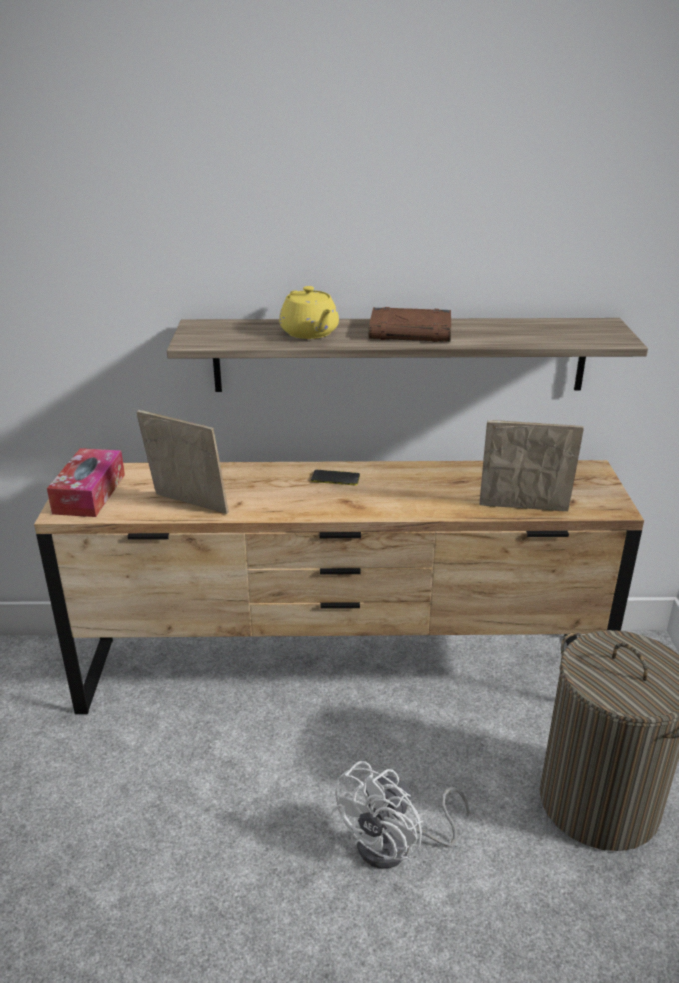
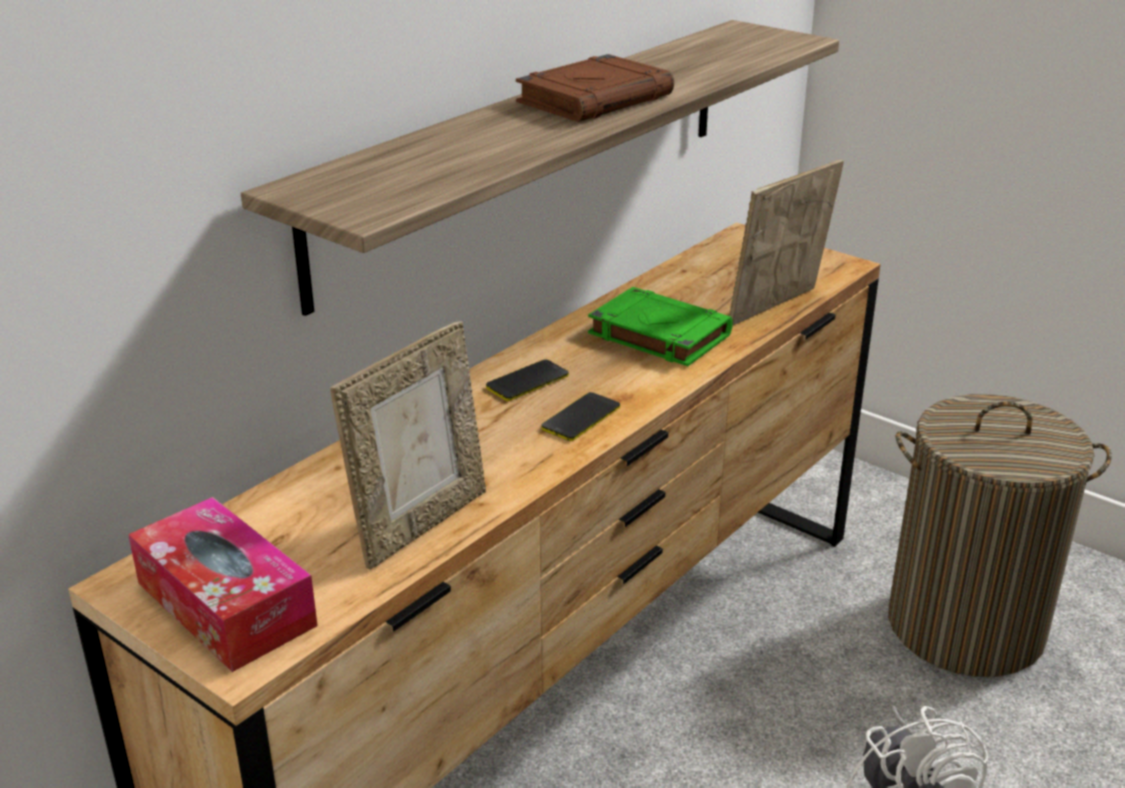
camera: 50 degrees left, 0 degrees up
(187, 506) = (420, 524): picture frame -> picture frame turned 150 degrees clockwise
(310, 333) = (488, 142): yellow teapot -> none
(323, 504) = (581, 418): none -> phone
(434, 490) = (657, 334): none -> green book

